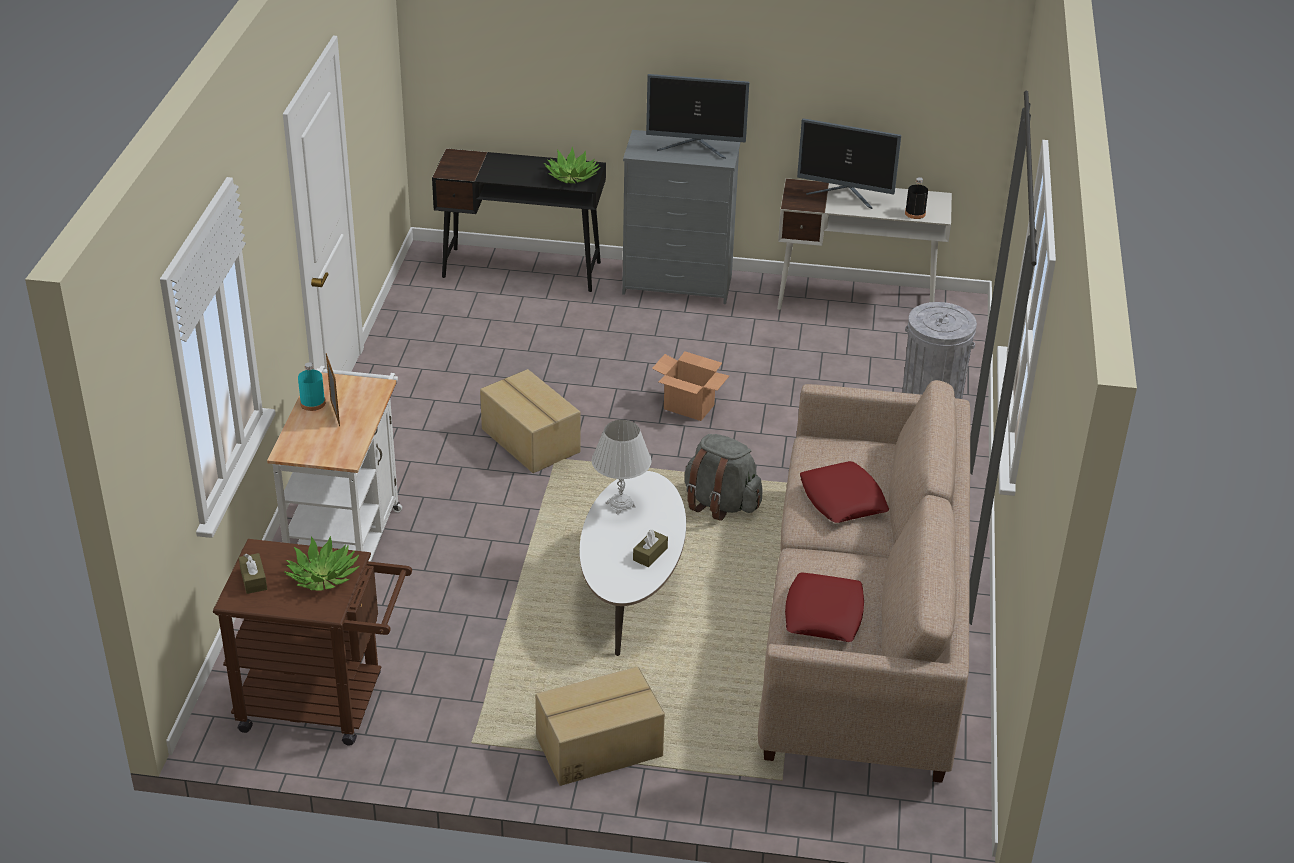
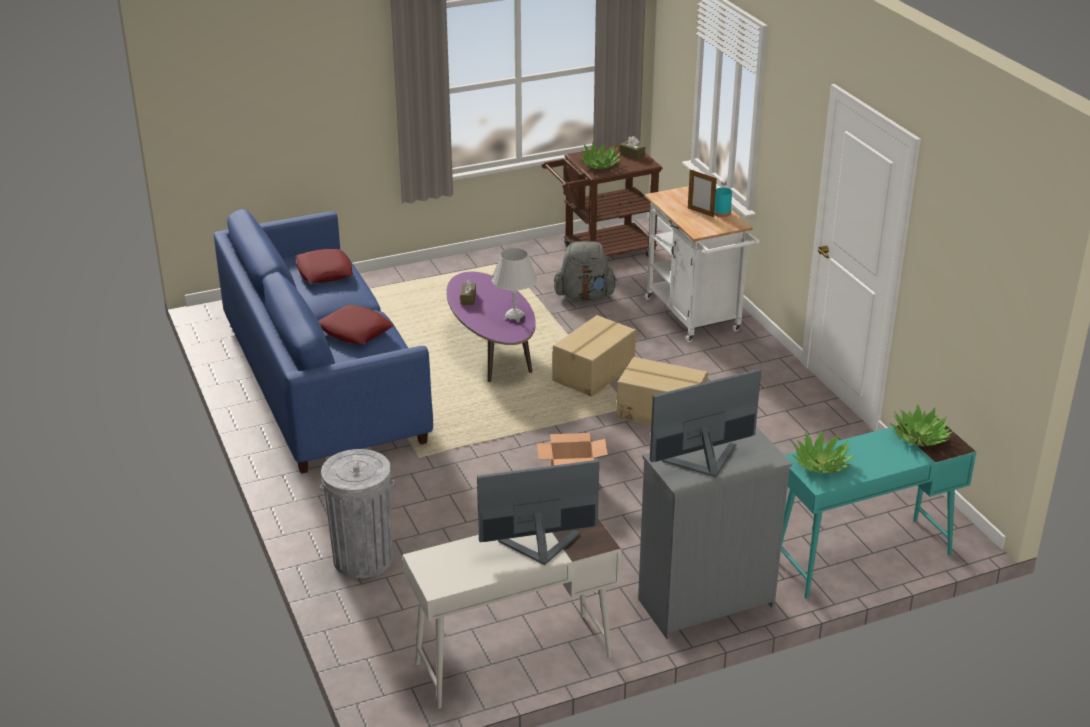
camera: 150 degrees right, 5 degrees down
(471, 168) = (919, 437): none -> potted plant
(522, 269) = (861, 557): black desk -> turquoise desk
(598, 746) = (438, 281): cardboard box -> cardboard box (595, 373)
(632, 589) = (491, 351): white coffee table -> purple coffee table
(720, 503) = (480, 420): grey backpack -> grey backpack (584, 296)
(863, 628) = (322, 380): beige sofa -> blue sofa
(915, 213) = (449, 553): black bottle -> none

